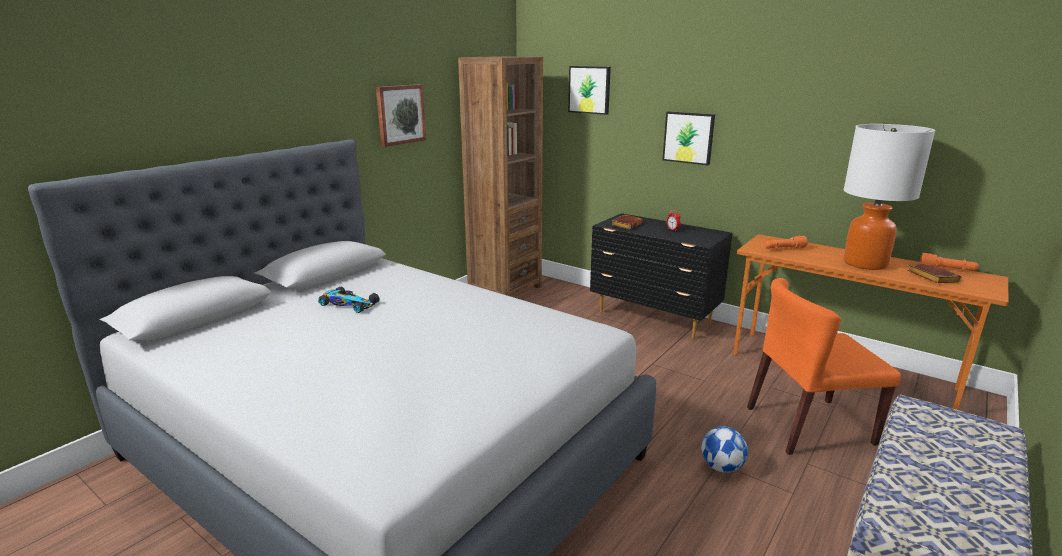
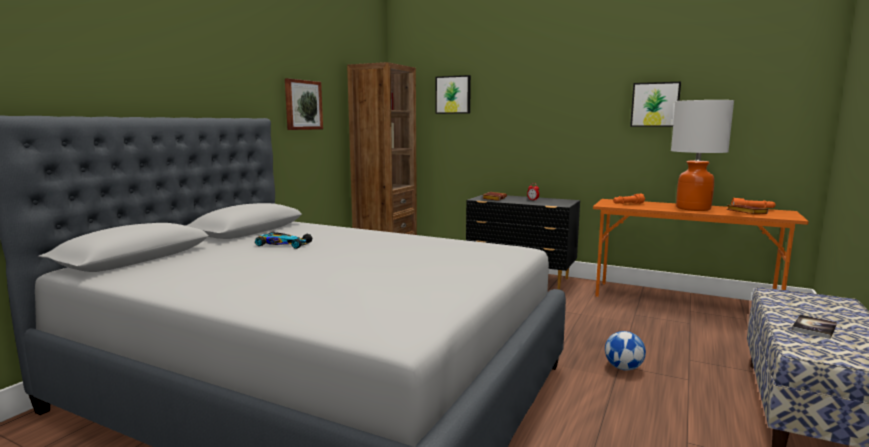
camera: 10 degrees left, 10 degrees down
(688, 137) = (538, 127): picture -> picture (655, 104)
(808, 426) = (677, 336): orange chair -> none
(931, 477) = (814, 327): none -> book

